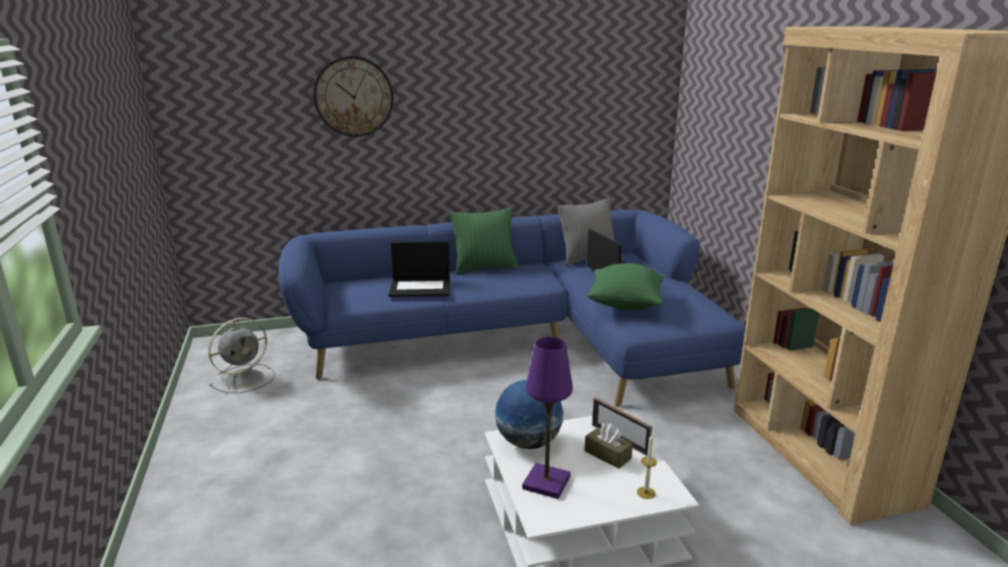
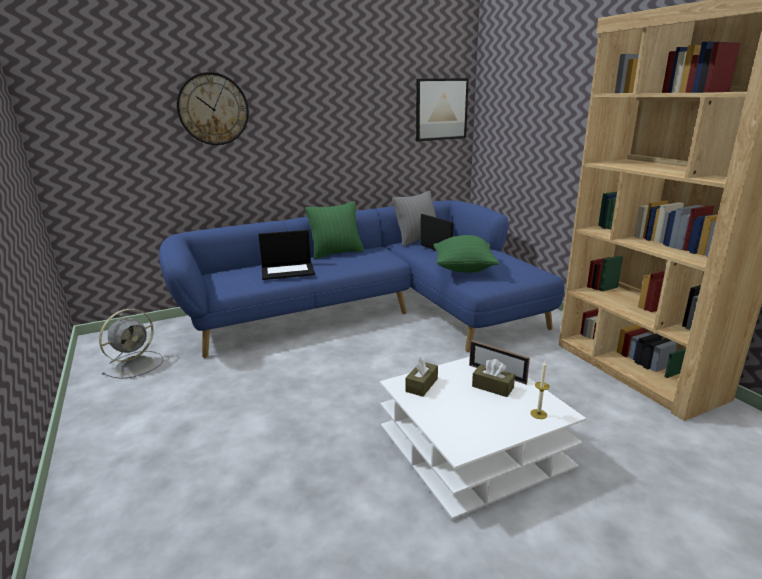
camera: 10 degrees left, 0 degrees up
(528, 442) = (421, 385): globe -> brown tissue box
(546, 483) = (451, 417): purple table lamp -> none
(633, 97) = (441, 109): none -> picture

